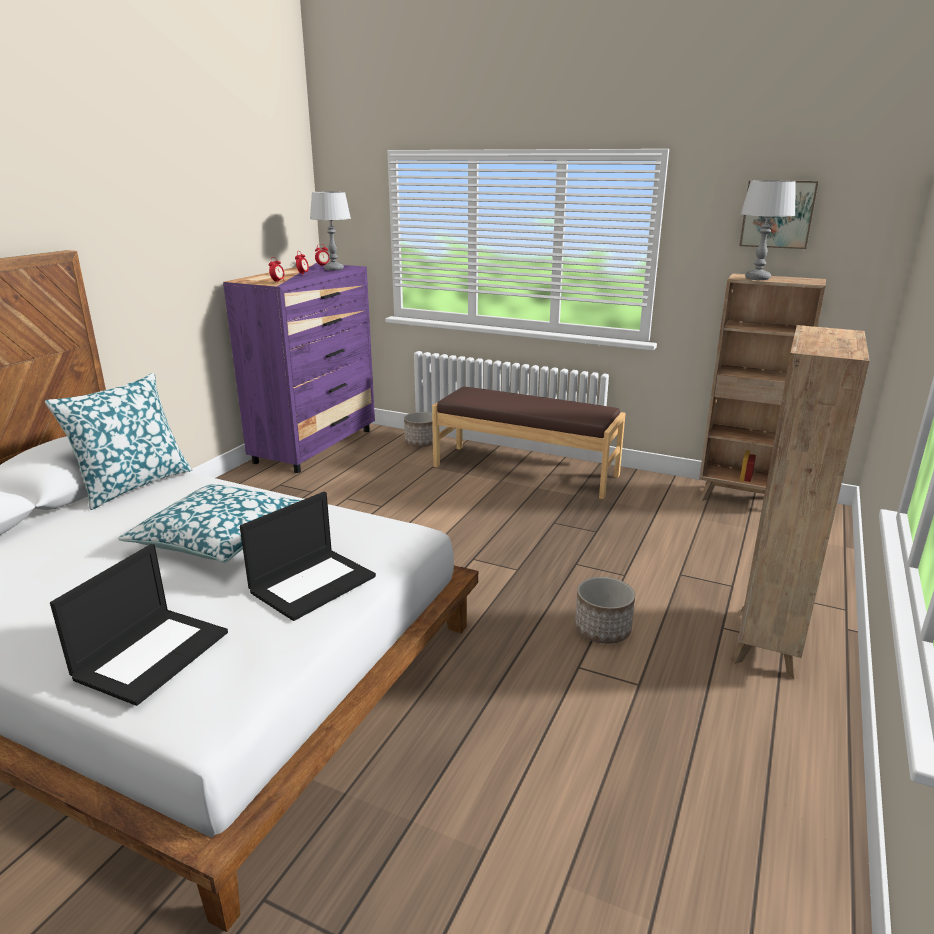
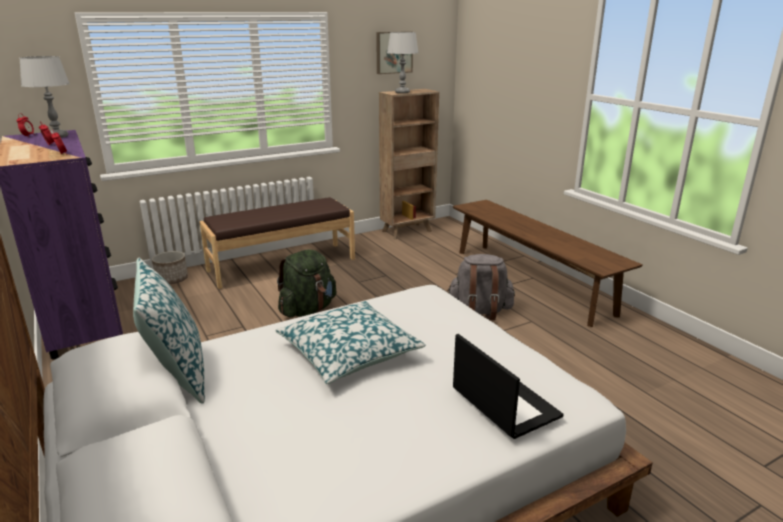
camera: 55 degrees left, 0 degrees up
(313, 583) = (459, 333): laptop -> none
(451, 522) = (308, 310): none -> green backpack
(602, 630) = (479, 312): planter -> grey backpack
(767, 643) = (530, 281): brown bookcase -> brown bench

